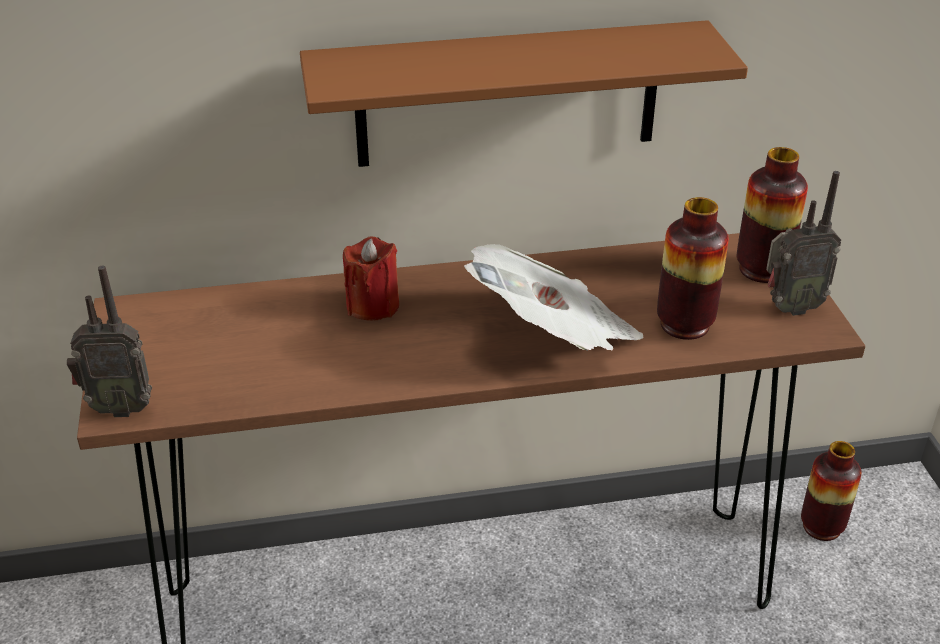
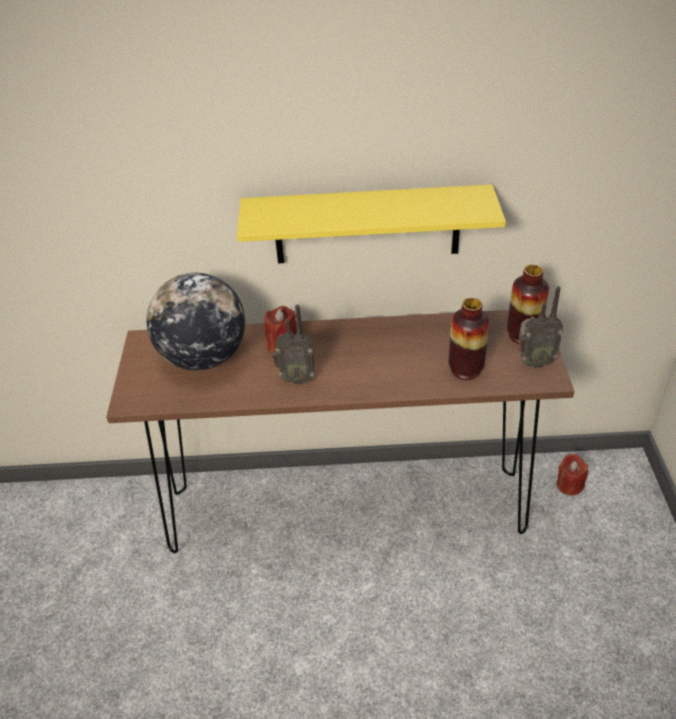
camera: 10 degrees right, 5 degrees up
(120, 407) = (131, 400): radio -> radio (296, 378)
(238, 332) = (203, 357): none -> globe
(507, 95) = (367, 225): brown shelf -> yellow shelf
(553, 336) = (385, 372): newspaper -> none
(821, 527) = (569, 485): vase -> red candle

